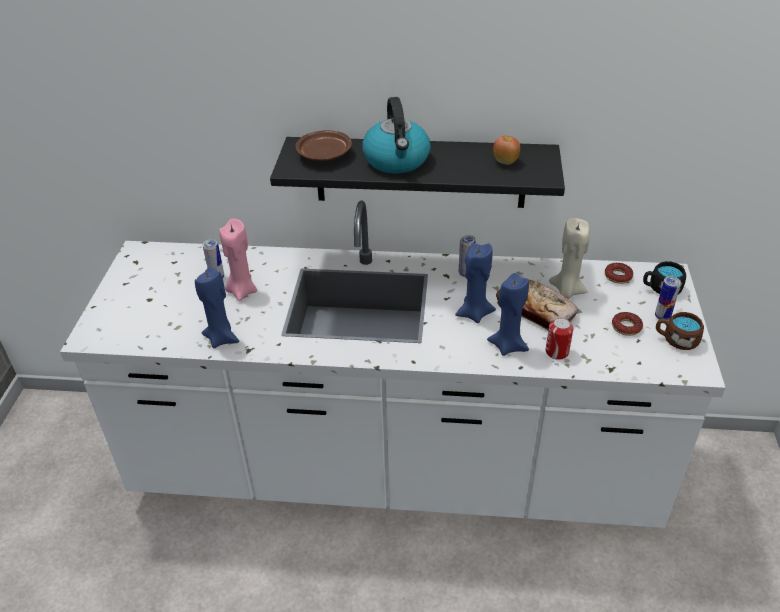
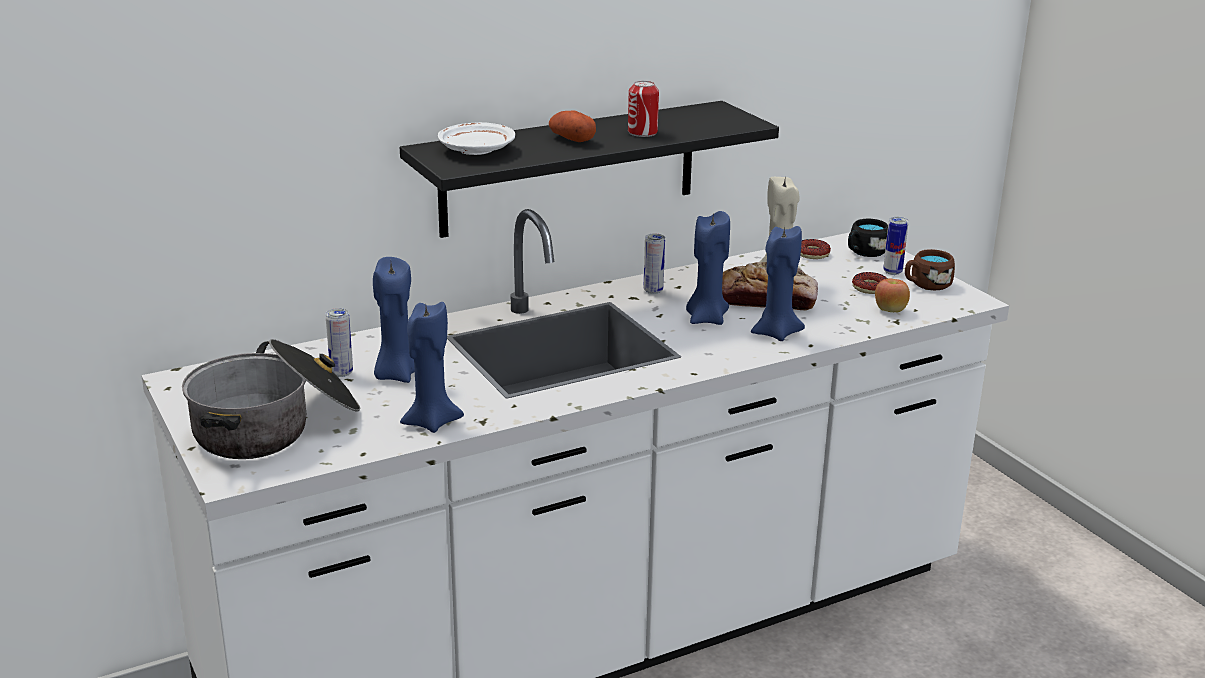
camera: 35 degrees left, 15 degrees down
(144, 308) = (276, 427): none -> cooking pot
(242, 291) = (395, 375): pink candle -> blue candle
(324, 154) = (476, 150): brown plate -> white plate
(397, 160) = (572, 139): kettle -> potato
(505, 162) = (690, 120): apple -> apple (890, 310)
(557, 352) = (830, 324): can -> can (642, 132)

